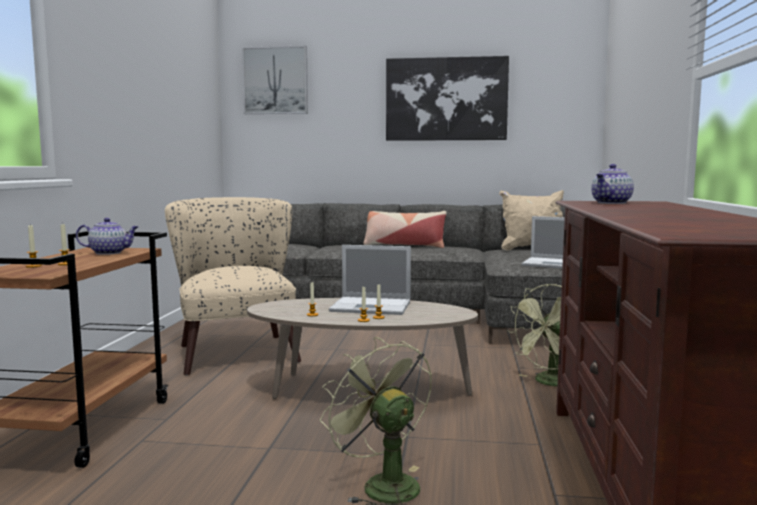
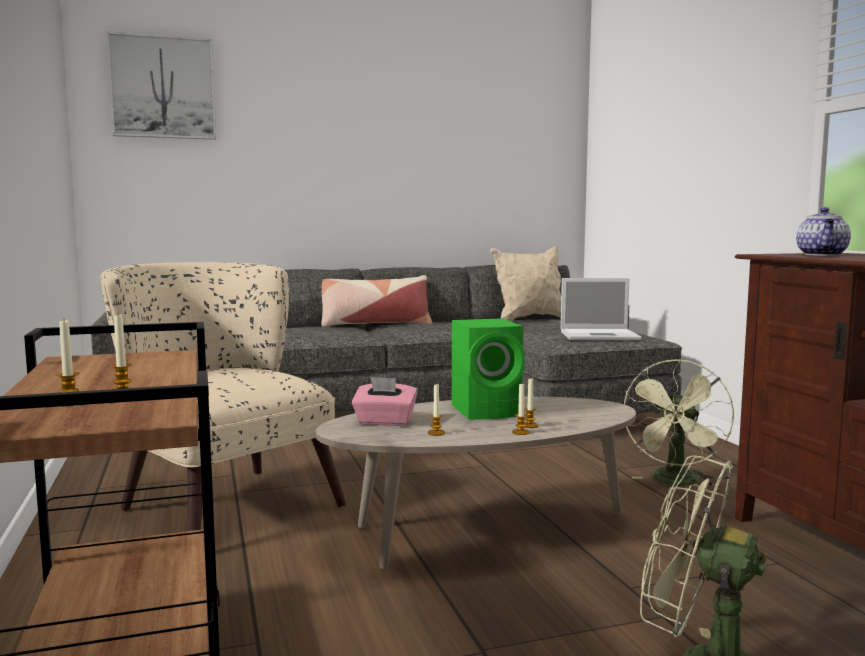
camera: 25 degrees left, 0 degrees up
(109, 253) = (134, 364): teapot -> none
(296, 305) = (384, 422): none -> pink tissue box
(372, 306) = (488, 411): laptop -> green speaker
(446, 99) = (409, 129): picture -> none

